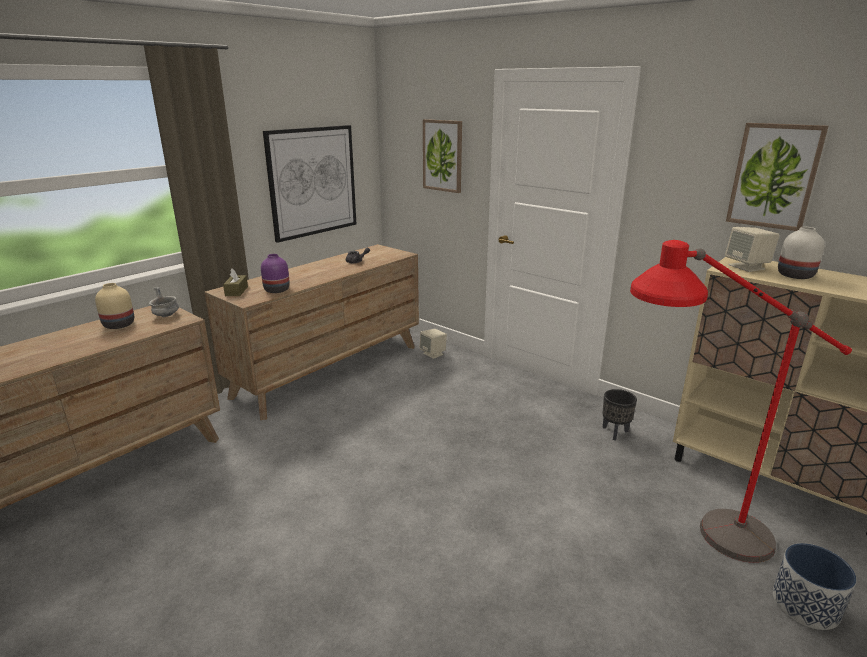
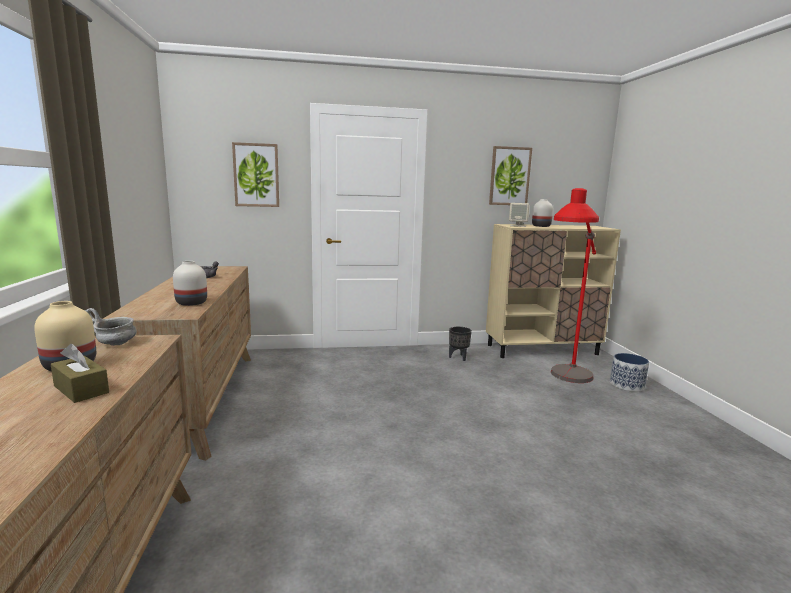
camera: 50 degrees left, 10 degrees down
(236, 291) = (145, 312): brown tissue box -> brown tissue box (81, 389)
(277, 290) = (192, 303): purple vase -> white vase
(312, 182) = (135, 197): picture -> none
(433, 354) = (274, 358): beige speaker -> none

